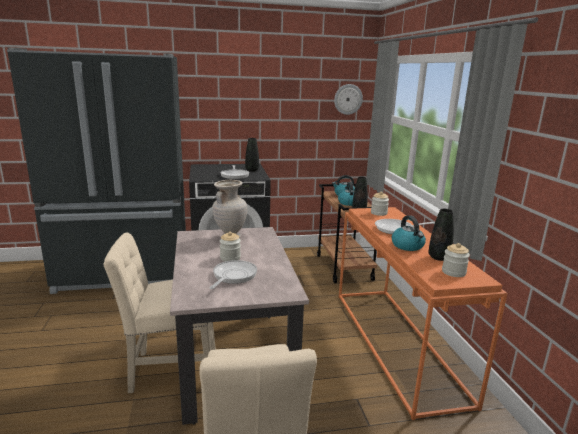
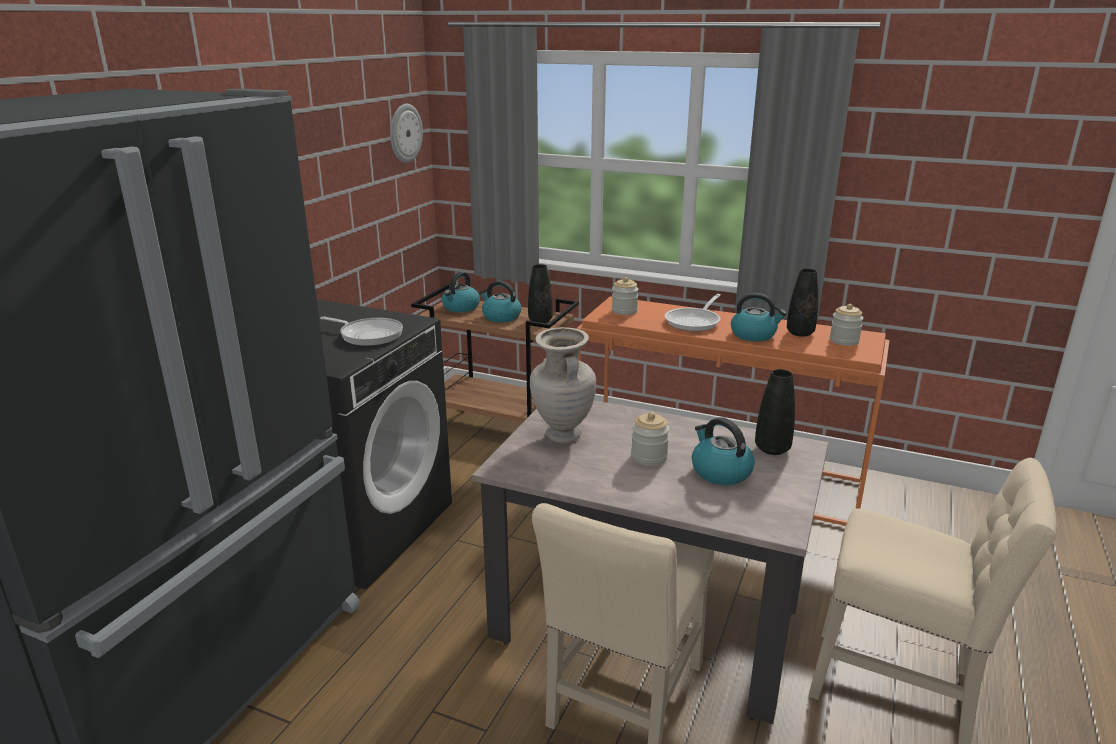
camera: 55 degrees left, 5 degrees up
(233, 276) = (720, 472): frying pan -> kettle
(252, 170) = (354, 315): black vase -> black vase (772, 449)

